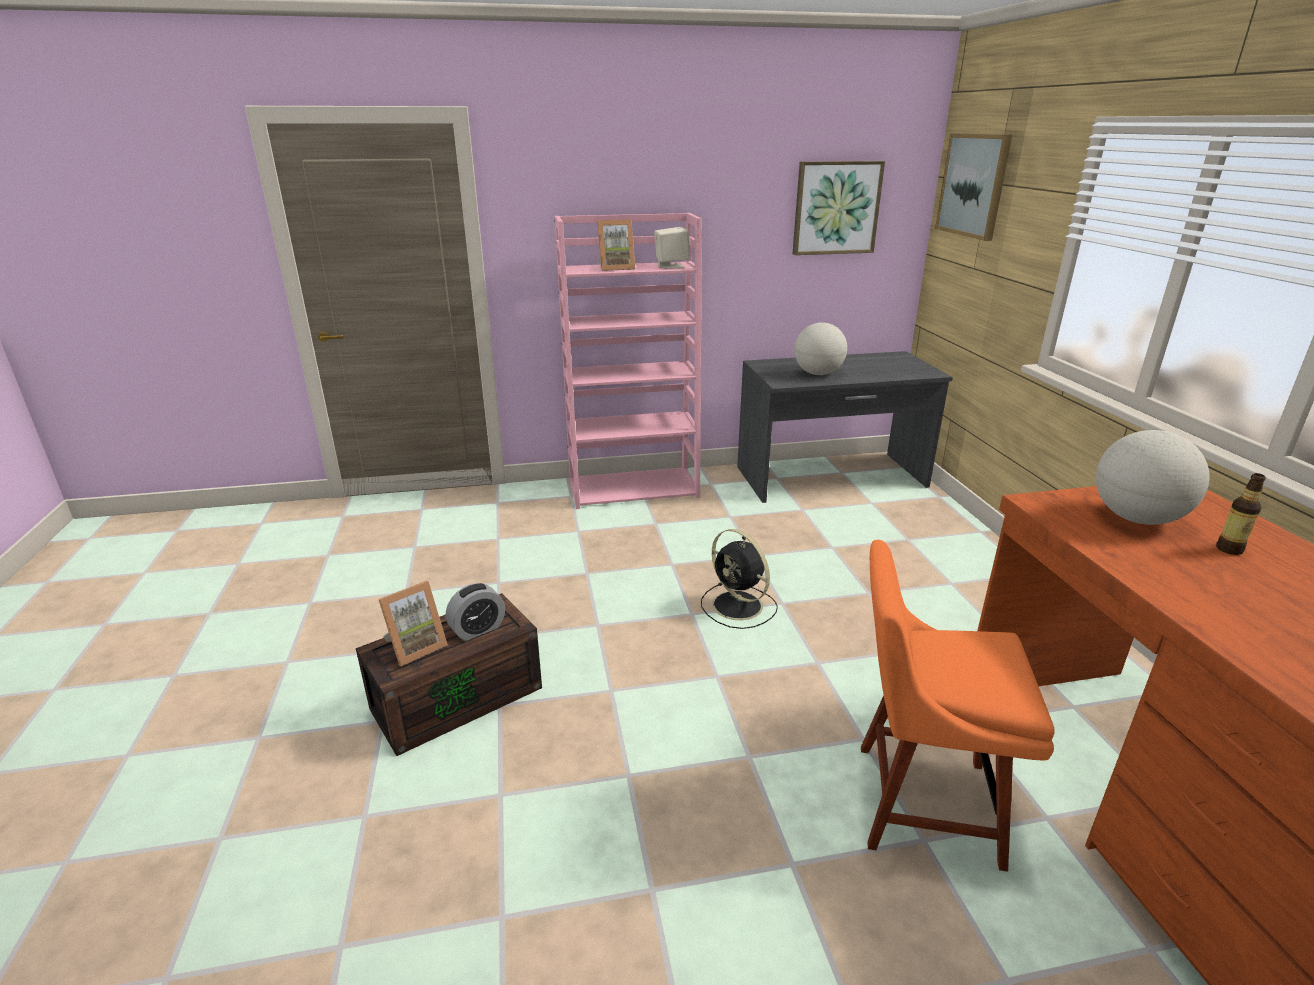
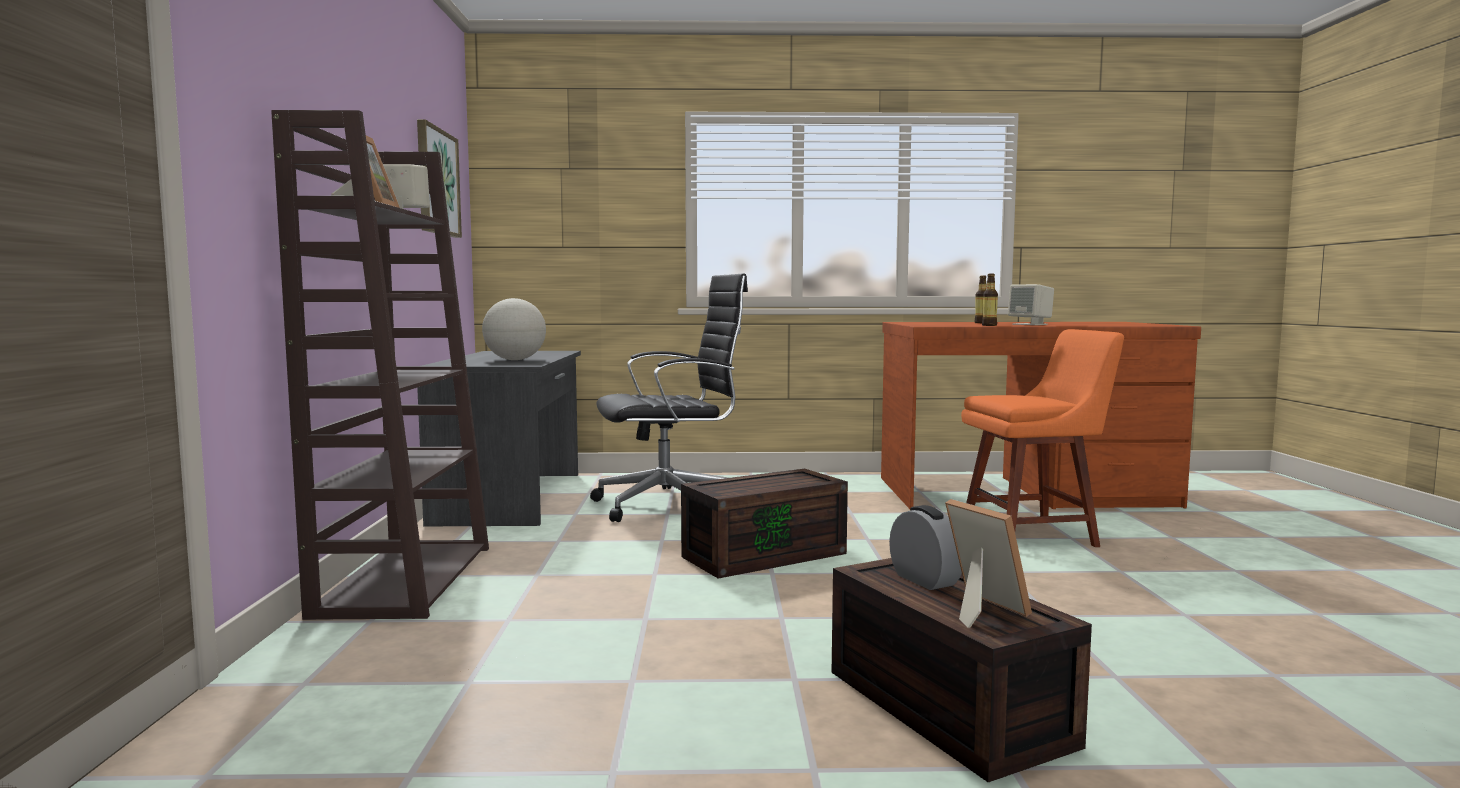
camera: 80 degrees left, 20 degrees down
(634, 488) = (405, 579): pink bookcase -> brown bookcase
(739, 606) = (765, 554): black fan -> brown storage box
(862, 545) = (671, 505): none -> black office chair
(917, 802) = (1034, 534): orange chair -> orange chair turned 120 degrees counterclockwise
(973, 185) = (540, 171): picture -> none
(1097, 548) = (989, 325): none -> bottle
(1137, 519) = (946, 324): globe -> none
(1209, 589) = (1030, 324): none -> beige speaker

